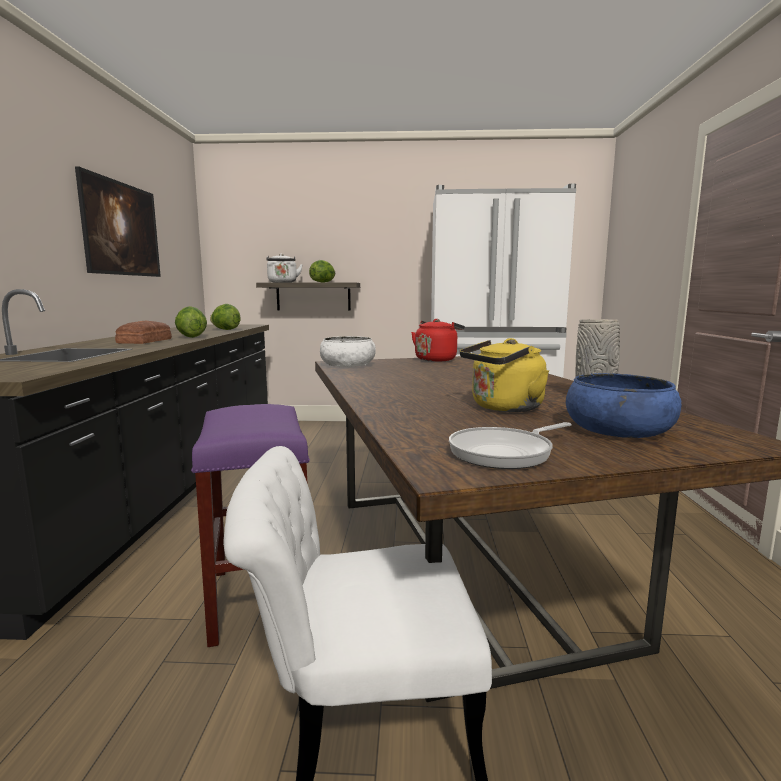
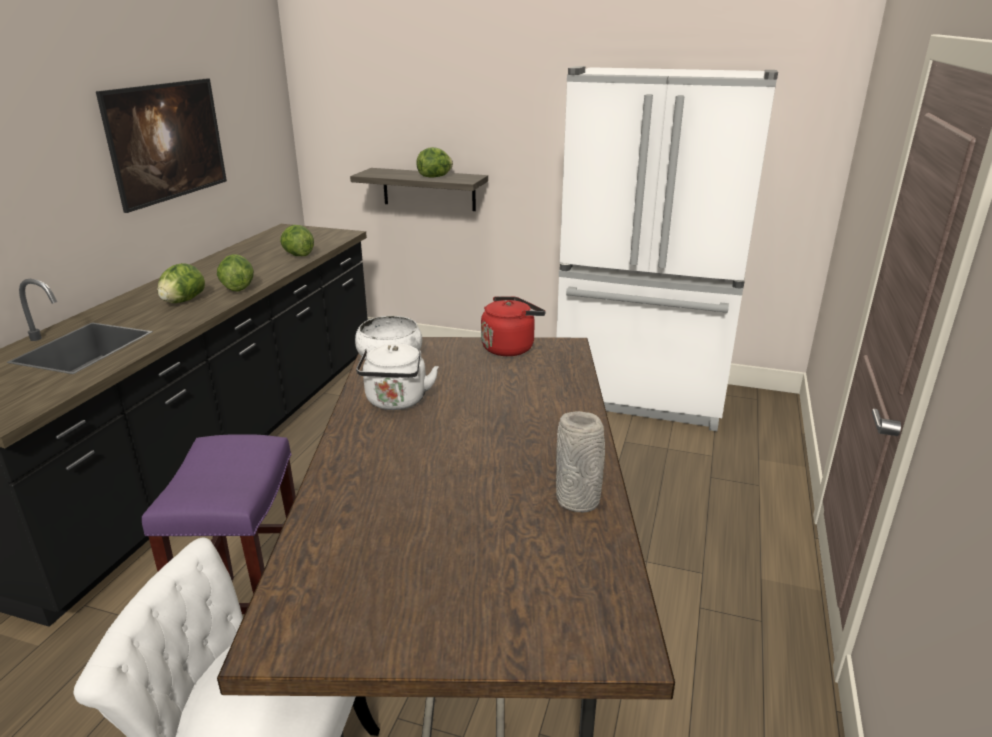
camera: 15 degrees right, 15 degrees up
(146, 341) = (183, 301): bread -> lettuce
(282, 282) = (385, 173): white kettle -> white kettle (396, 402)
(503, 408) = (451, 511): yellow kettle -> none
(505, 453) = (354, 617): frying pan -> none
(618, 430) = (515, 588): blue bowl -> none

